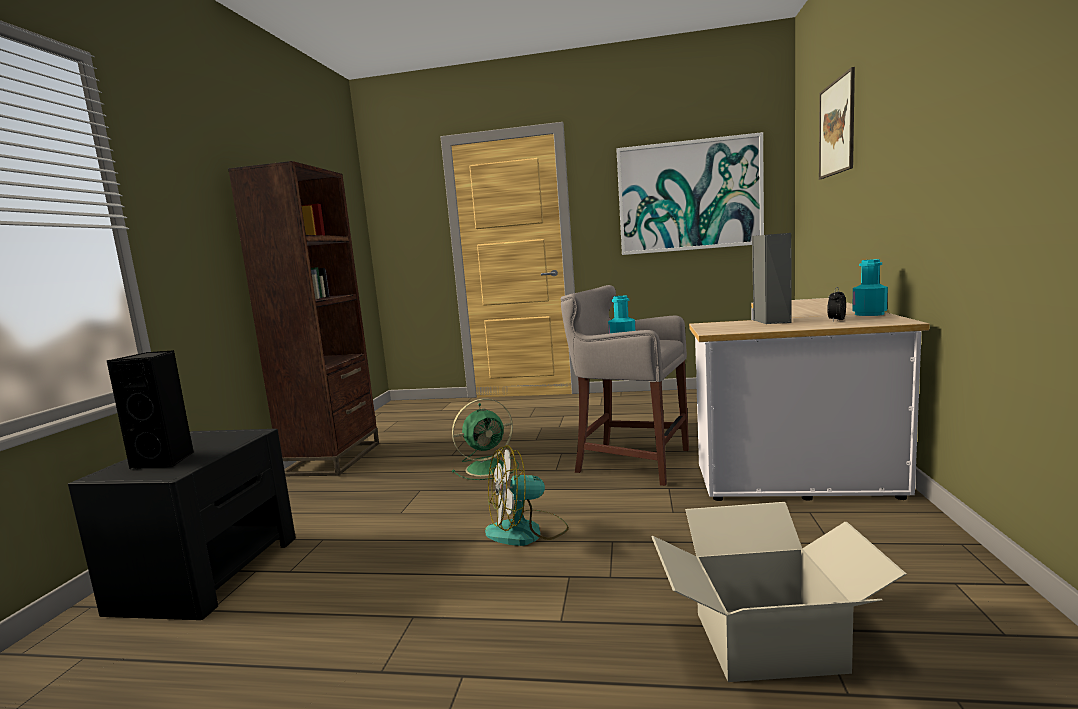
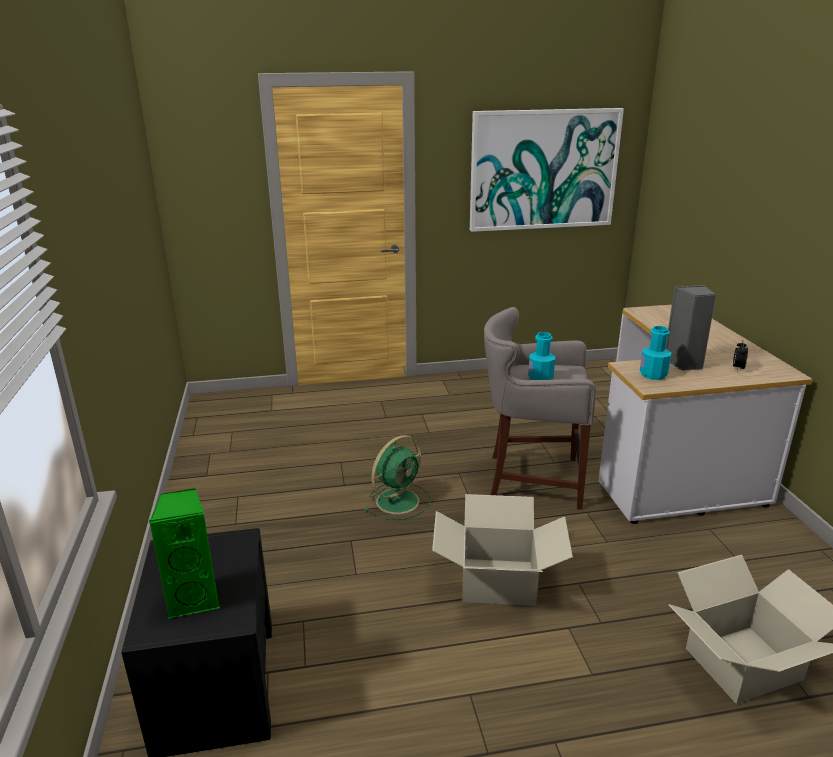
camera: 20 degrees left, 15 degrees up
(166, 460) = (195, 599): black speaker -> green speaker
(333, 459) = (205, 502): brown bookcase -> none
(527, 531) = (498, 582): fan -> cardboard box
(836, 127) = (718, 146): picture -> none
(869, 314) = (753, 353): turquoise bottle -> turquoise bottle (653, 375)

